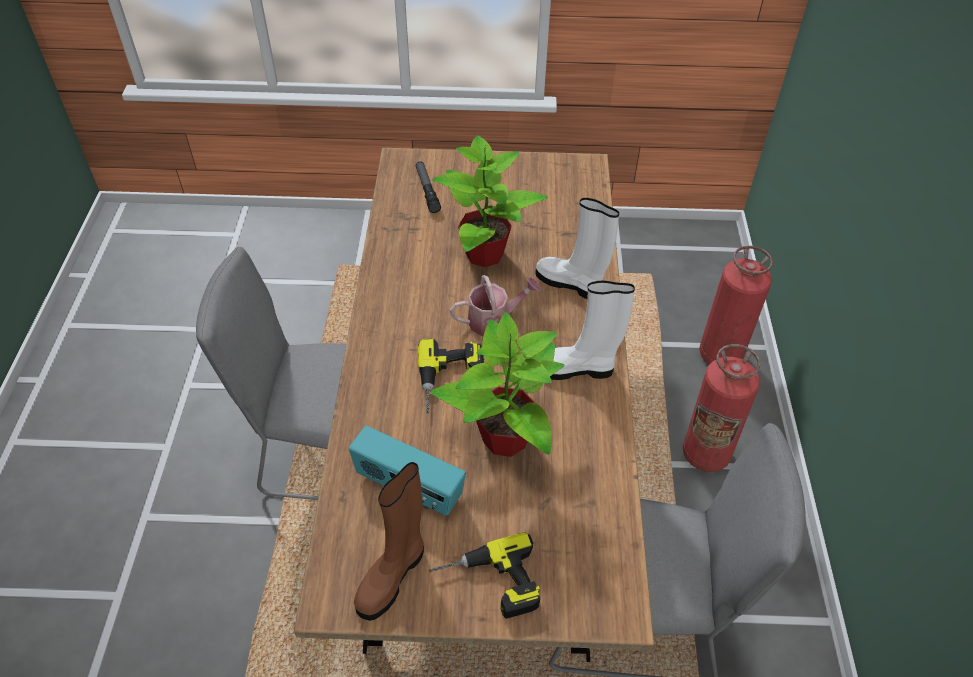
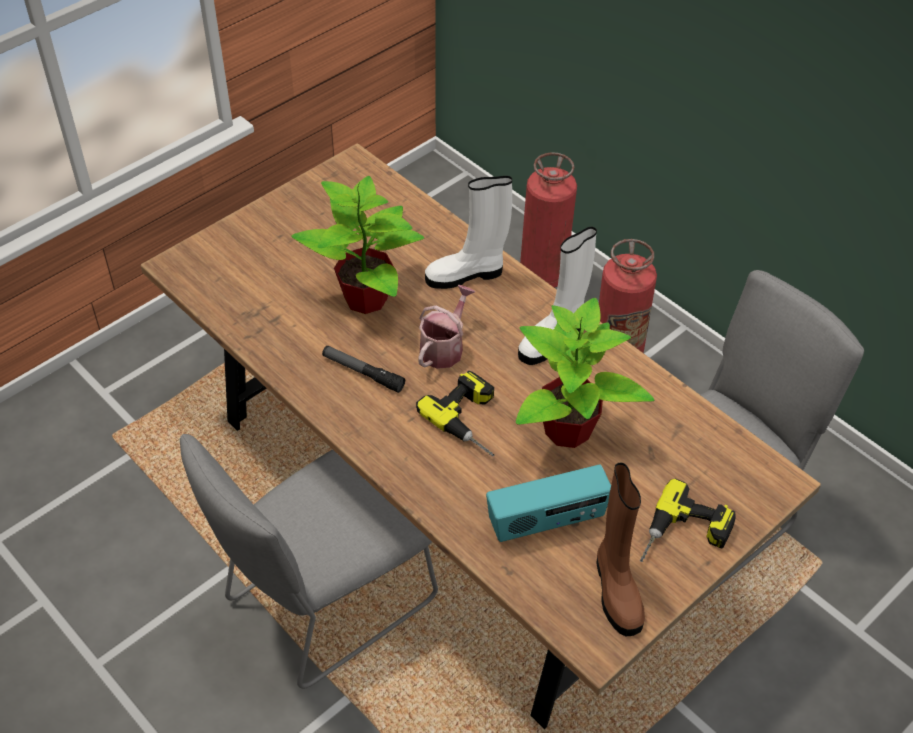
camera: 45 degrees left, 0 degrees up
(427, 190) = (241, 276): flashlight -> flashlight (363, 372)

